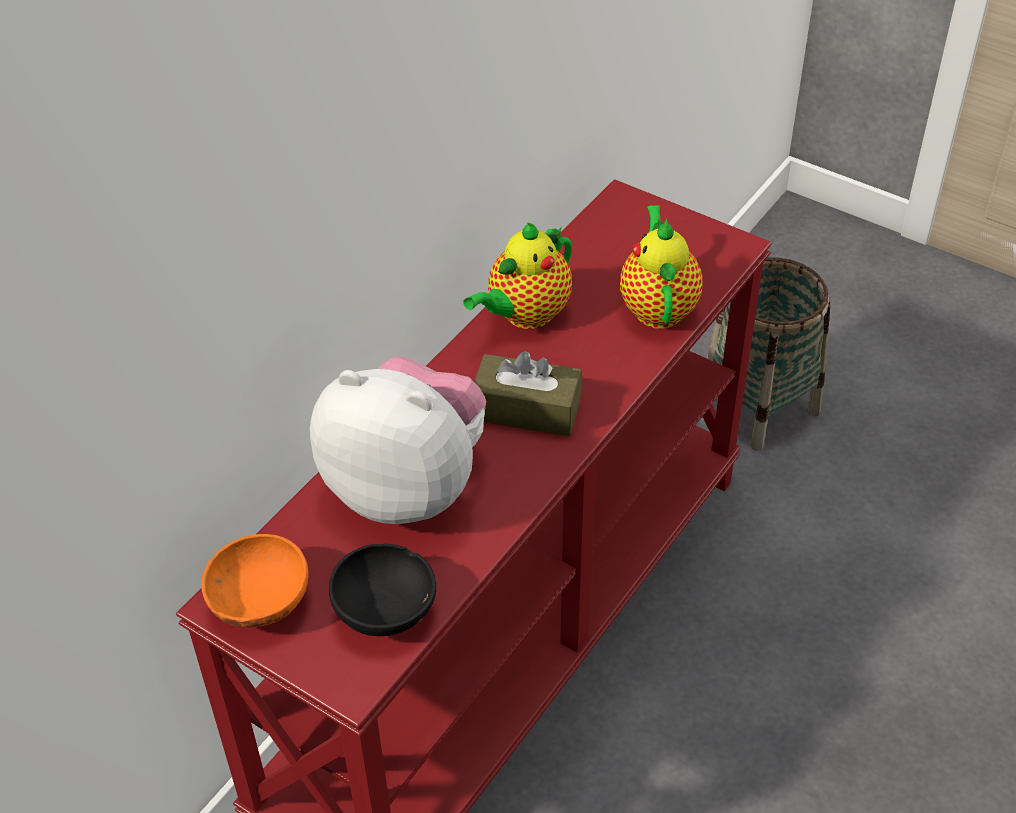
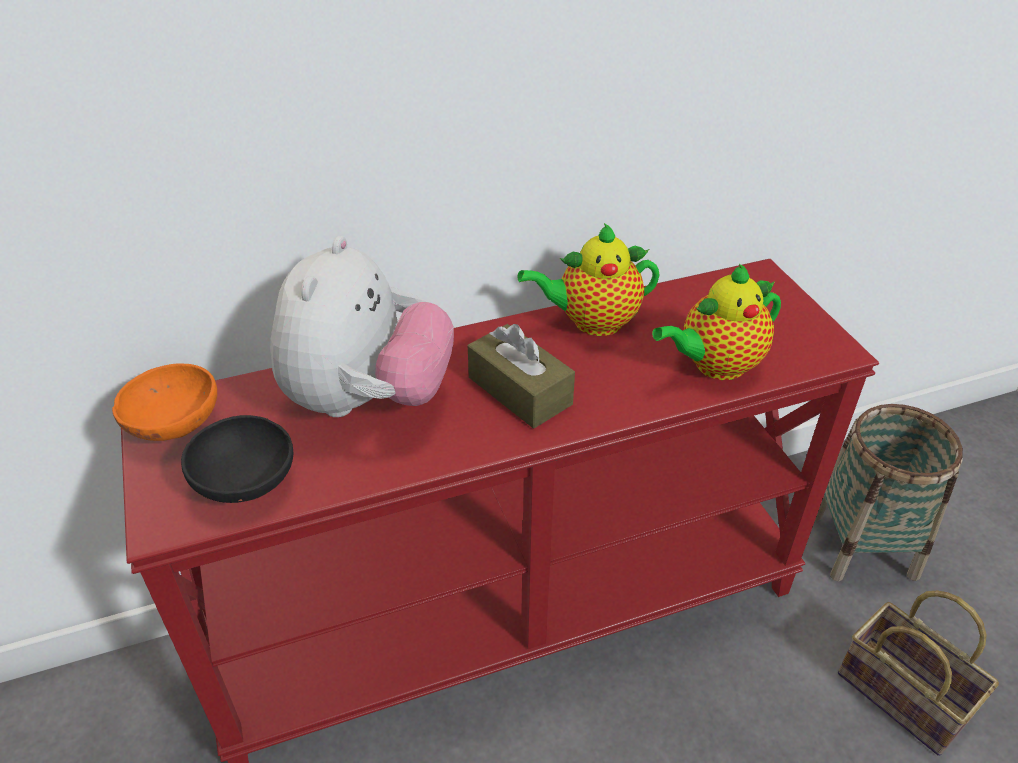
camera: 35 degrees right, 5 degrees down
(408, 486) = (368, 400): plush toy -> plush toy turned 45 degrees clockwise
(658, 307) = (715, 366): teapot -> teapot turned 150 degrees counterclockwise
(871, 516) = (906, 696): none -> basket

